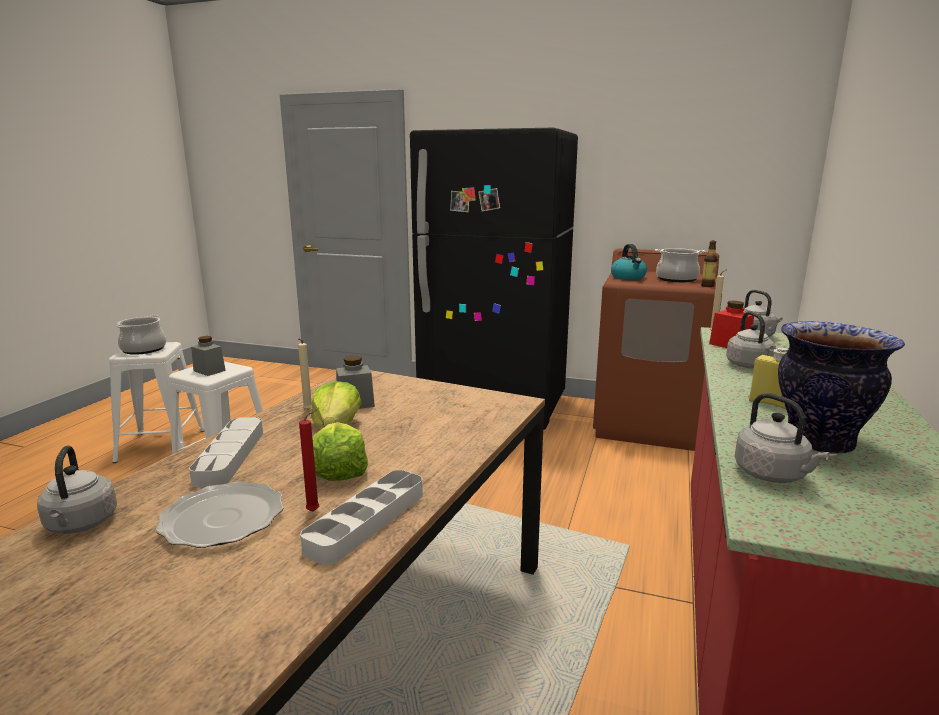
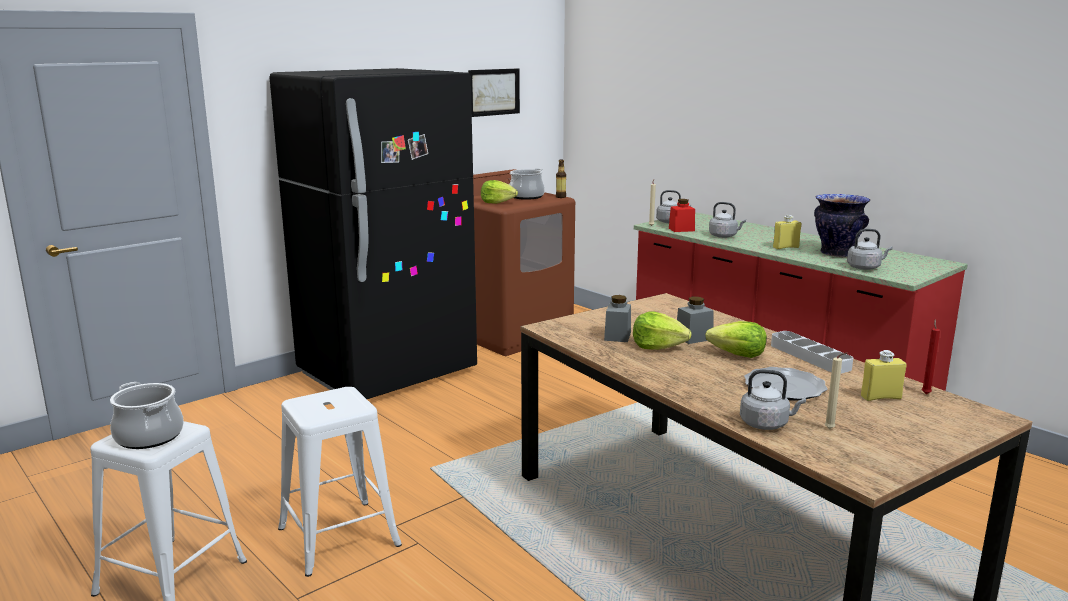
camera: 60 degrees left, 0 degrees up
(200, 609) = (881, 397): none -> yellow bottle
(209, 371) = (327, 405): grey jar -> grey jar (694, 338)
(230, 456) = (686, 379): grey tray -> none
(307, 411) = (616, 351): beige candle -> beige candle (831, 429)
(315, 511) = (790, 366): red candle -> red candle (925, 393)
(628, 277) = (497, 202): kettle -> lettuce
(701, 162) = (494, 92): none -> picture

